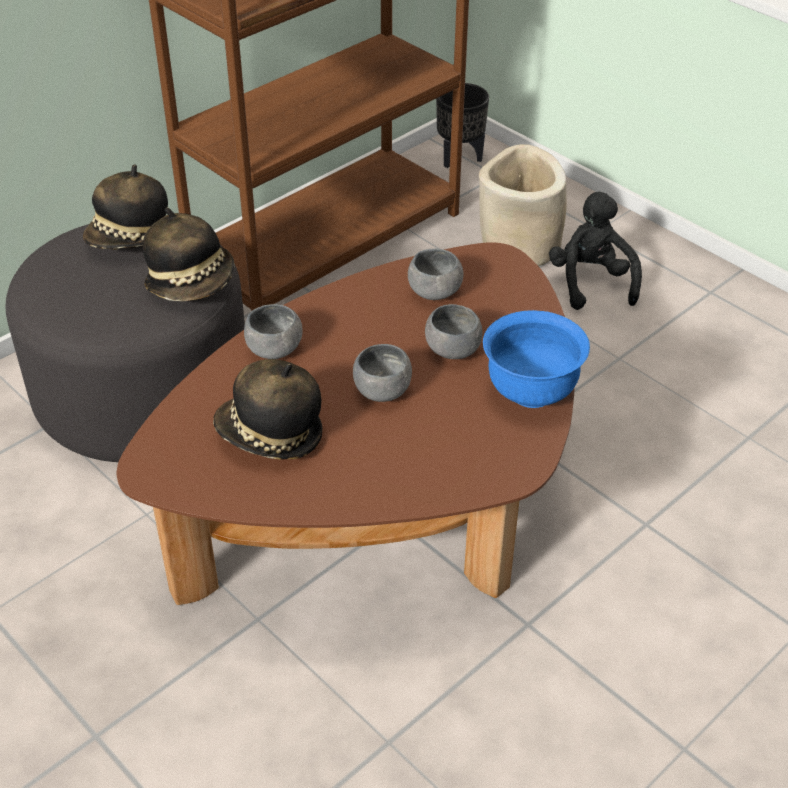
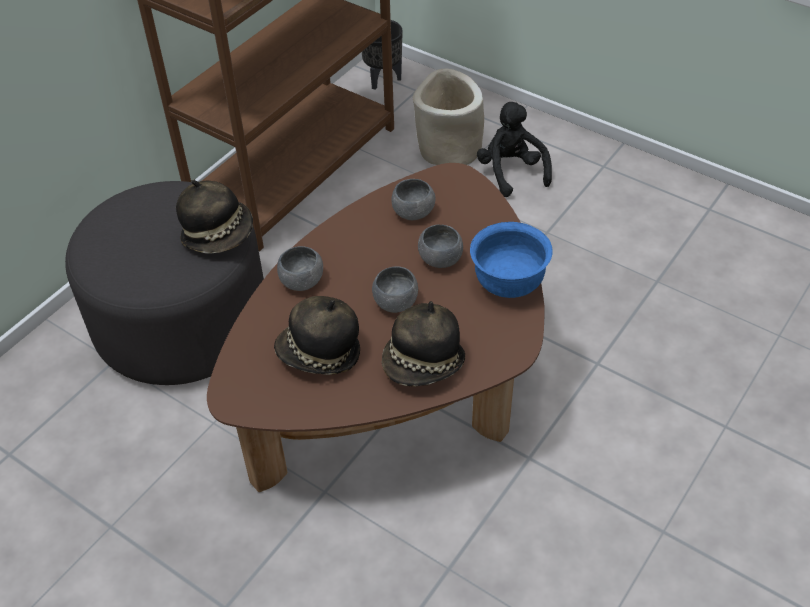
camera: 10 degrees left, 5 degrees up
(131, 240) = (157, 205): hat -> hat (423, 364)

